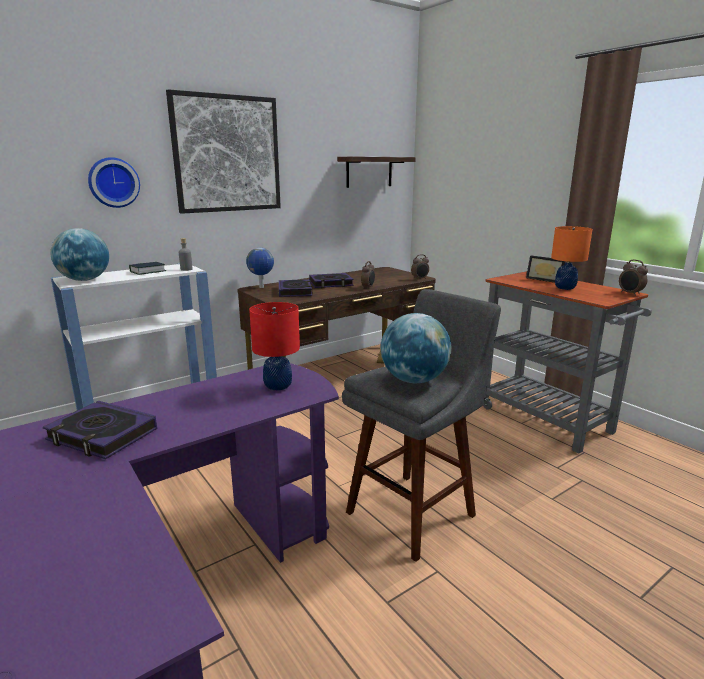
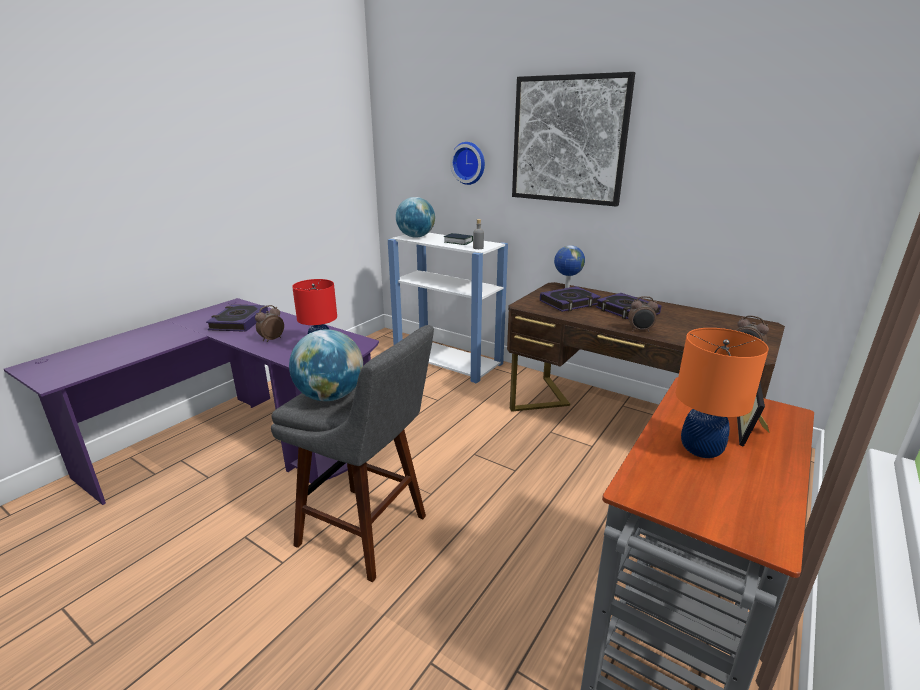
camera: 70 degrees right, 5 degrees up
(369, 172) = (786, 172): shelf -> none
(630, 294) = (757, 538): alarm clock -> alarm clock (271, 339)

